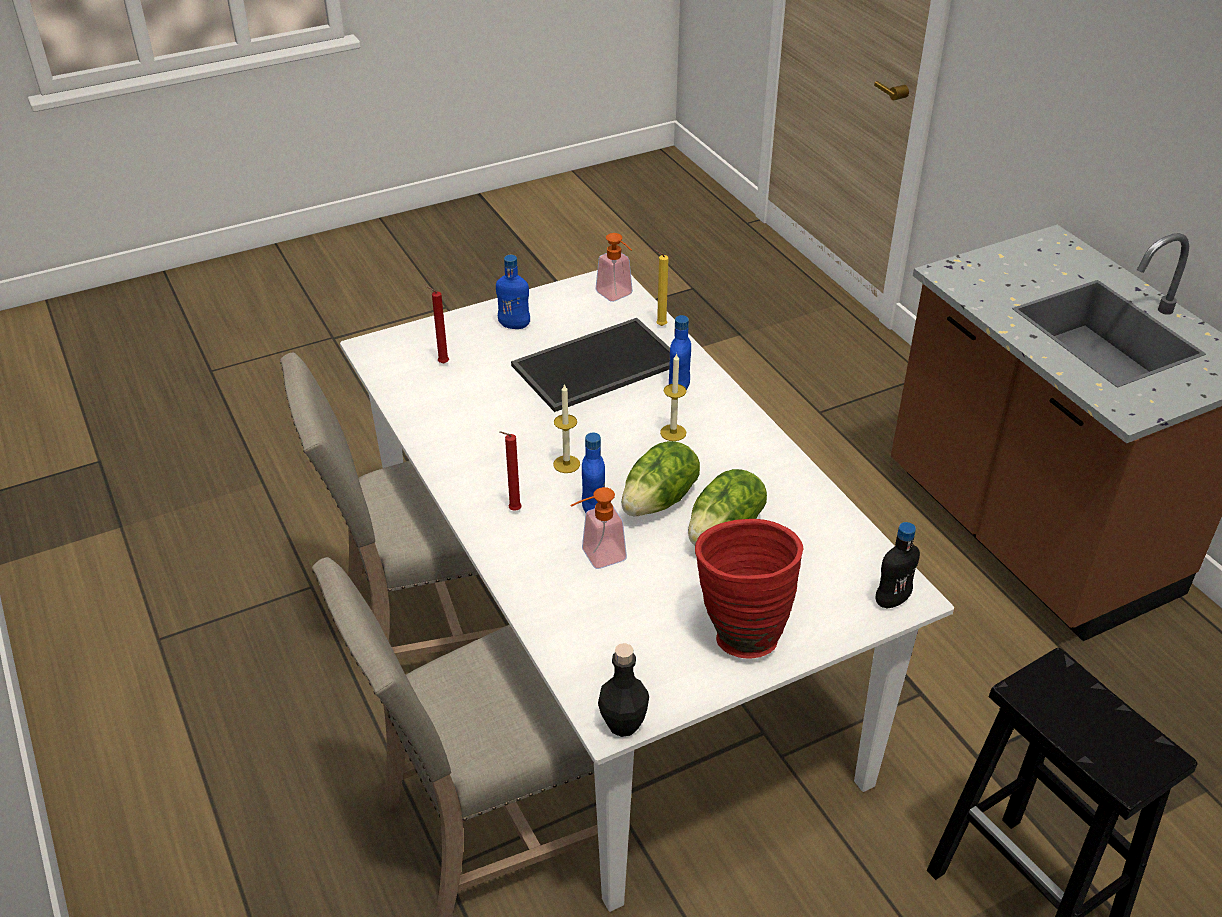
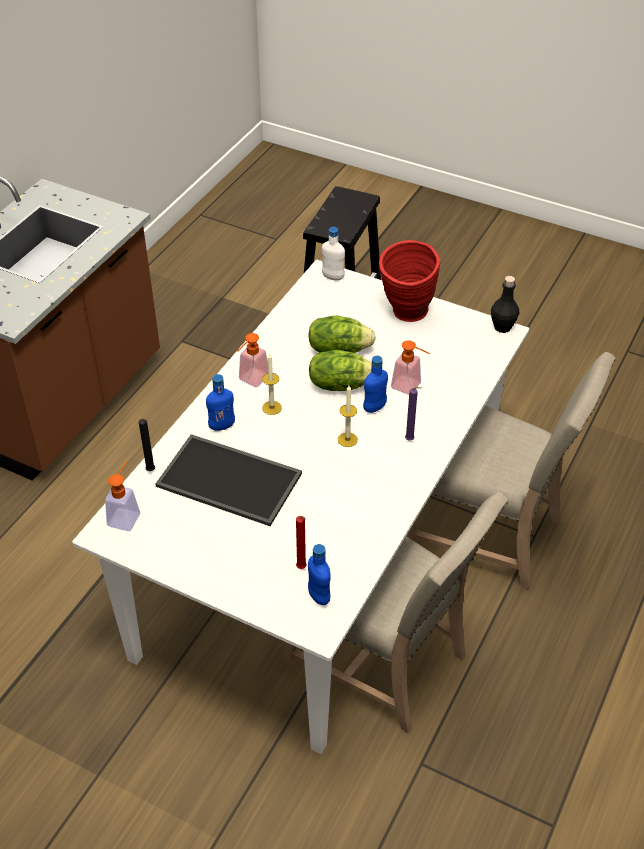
camera: 125 degrees left, 5 degrees up
(513, 510) = (410, 440): red candle -> purple candle
(514, 325) = (217, 555): blue bottle -> blue bottle (319, 596)
(659, 326) = (151, 471): yellow candle -> black candle
(733, 436) = (251, 381): none -> soap dispenser
(892, 600) = (333, 277): black bottle -> white bottle

